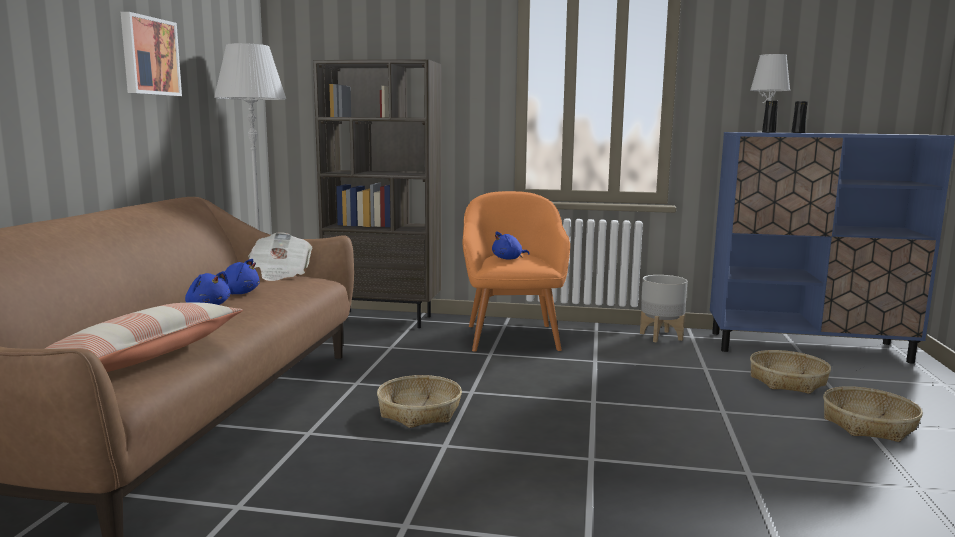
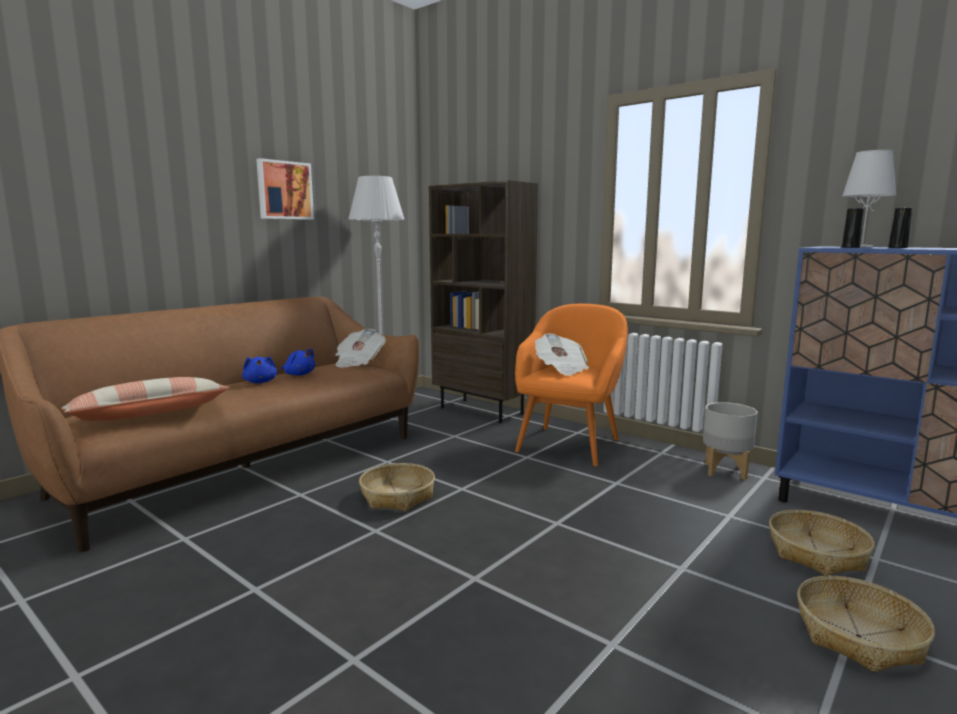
camera: 30 degrees right, 0 degrees up
(509, 259) = (561, 369): blue plush toy -> newspaper

